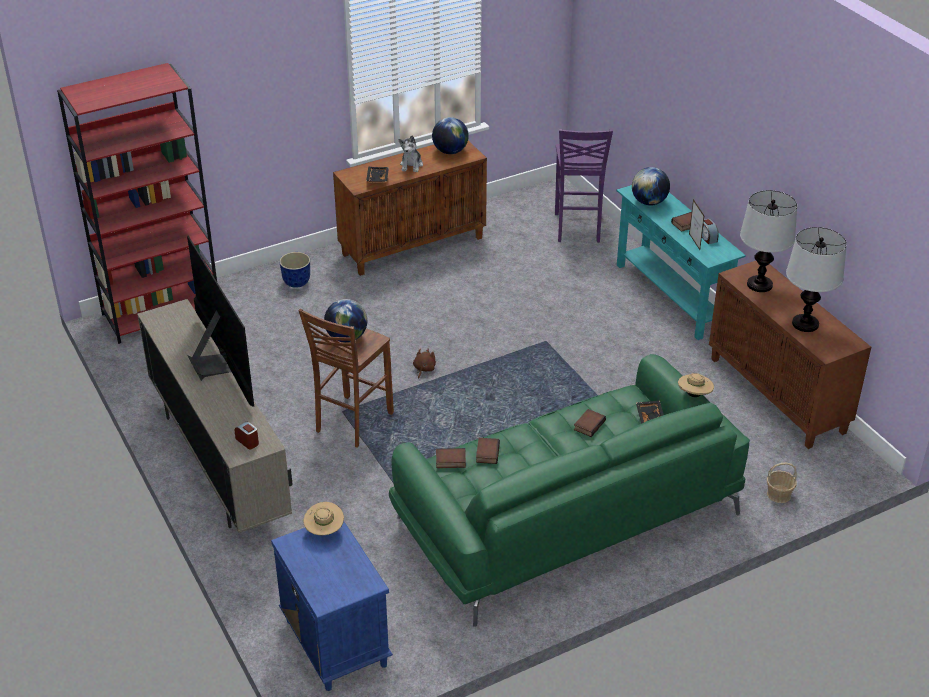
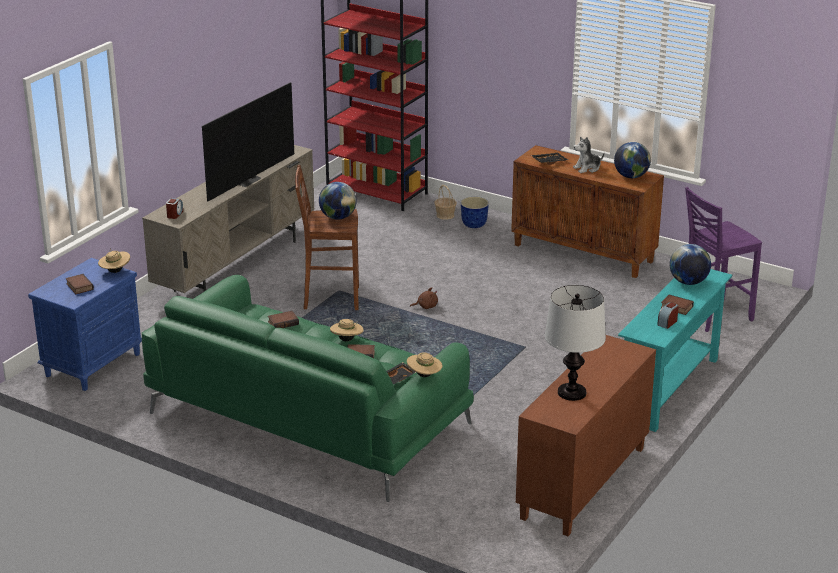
camera: 60 degrees right, 10 degrees down
(450, 461) = (260, 311): book -> book (78, 286)
(553, 424) = (347, 340): none -> beige hat
(694, 242) = (651, 318): picture frame -> none
(759, 284) = (608, 357): table lamp -> none
(779, 494) = (437, 517): basket -> basket (445, 215)

